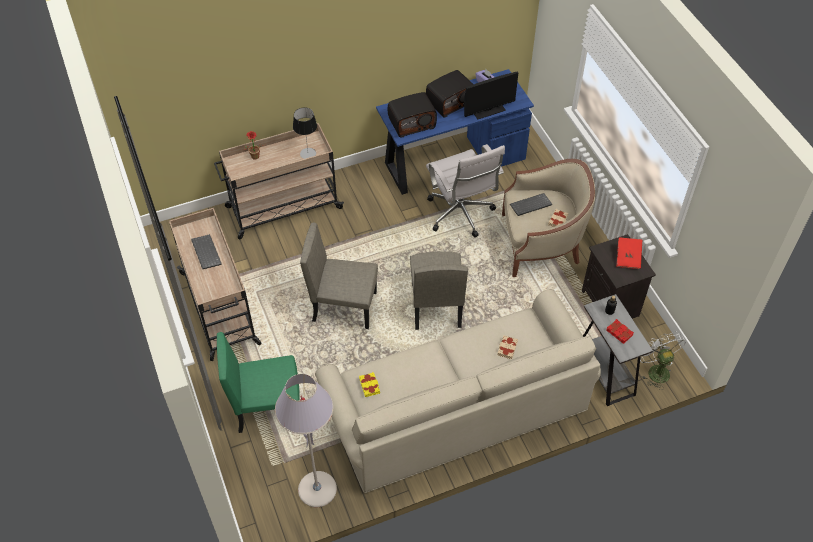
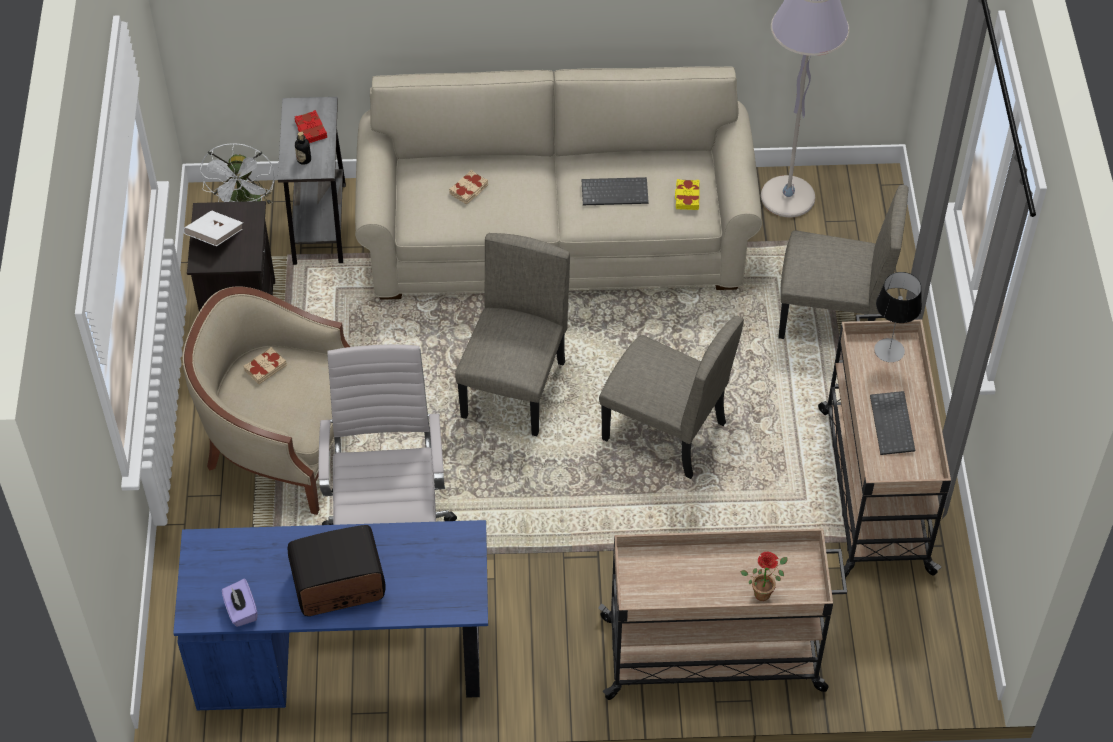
camera: 160 degrees left, 0 degrees up
(267, 406) = (830, 317): green chair -> beige chair
(308, 153) = (658, 569): table lamp -> table lamp (889, 350)
(412, 123) = (436, 559): radio -> none
(488, 110) = (275, 543): monitor -> none
(530, 206) = (293, 406): keyboard -> keyboard (615, 192)
(628, 258) = (215, 236): red book -> white book

